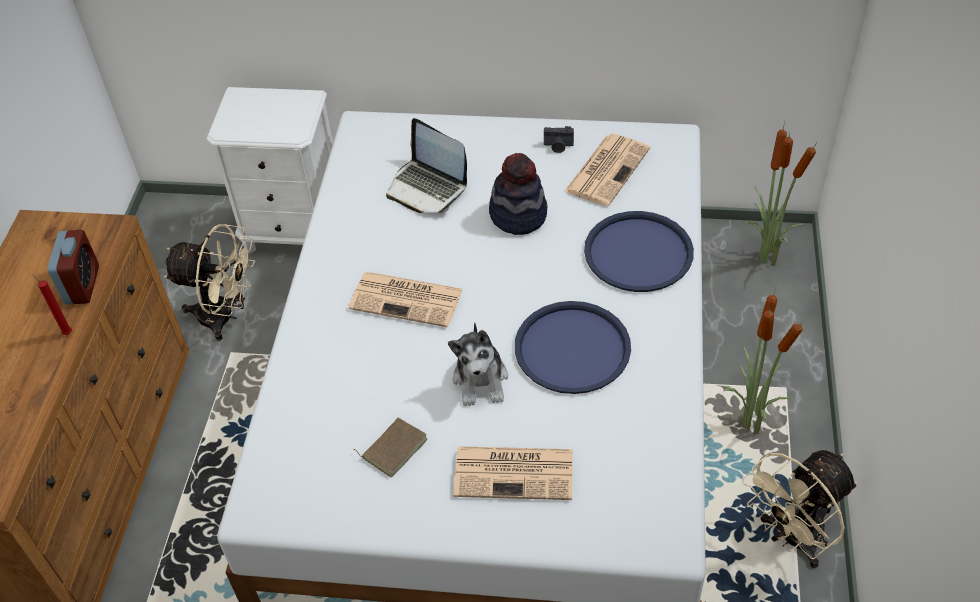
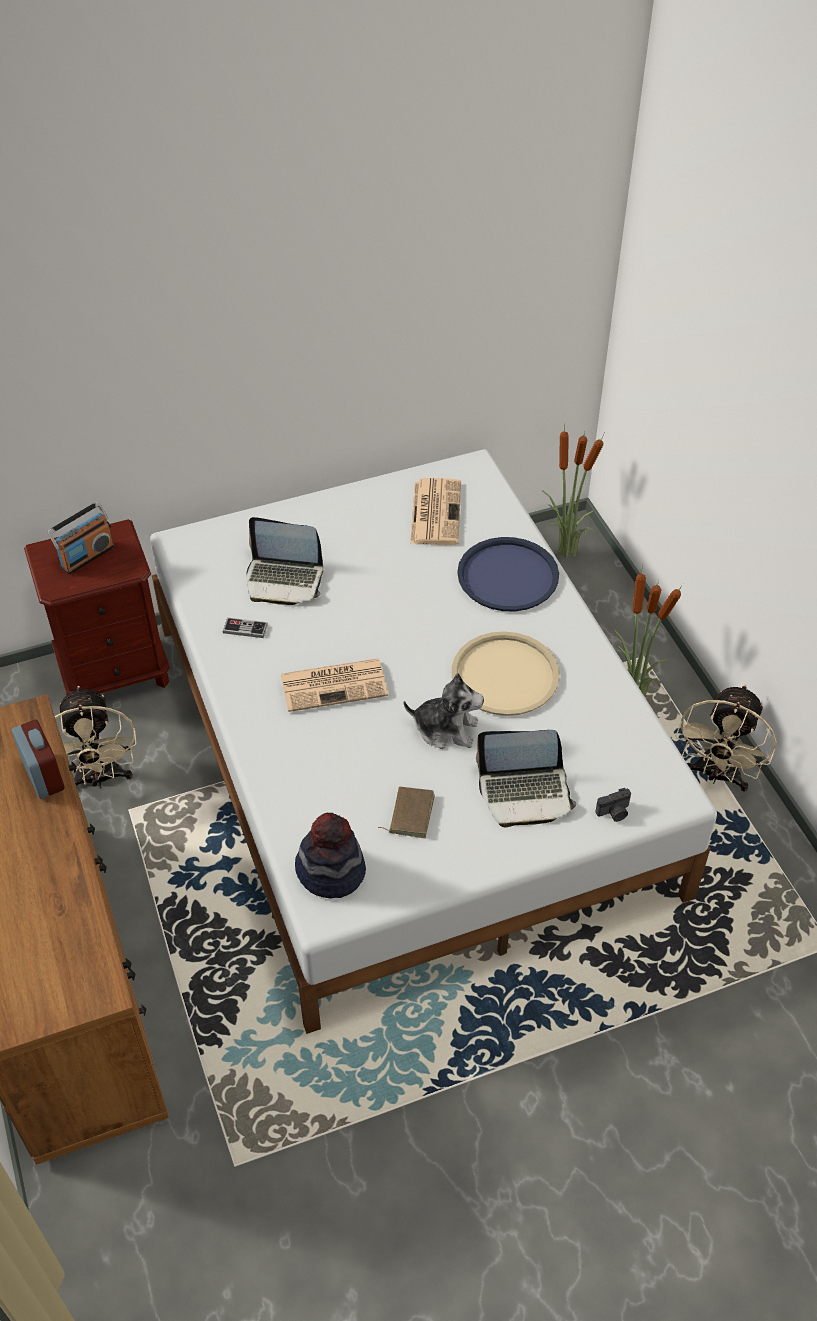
camera: 30 degrees left, 0 degrees up
(66, 333) = (62, 824): red candle -> none
(225, 317) = (99, 778): beige fan -> beige fan turned 90 degrees clockwise
(268, 112) = (87, 556): none -> radio
(295, 231) = (115, 672): white nightstand -> brown nightstand
(364, 220) = (245, 629): none -> game controller
(481, 379) = (446, 729): plush toy -> plush toy turned 45 degrees counterclockwise
(516, 472) = (525, 792): newspaper -> laptop
(518, 215) = (383, 577): hat -> hat (331, 871)
(558, 146) = (379, 505): camera -> camera (614, 812)
(572, 348) = (505, 675): blue tray -> beige tray

